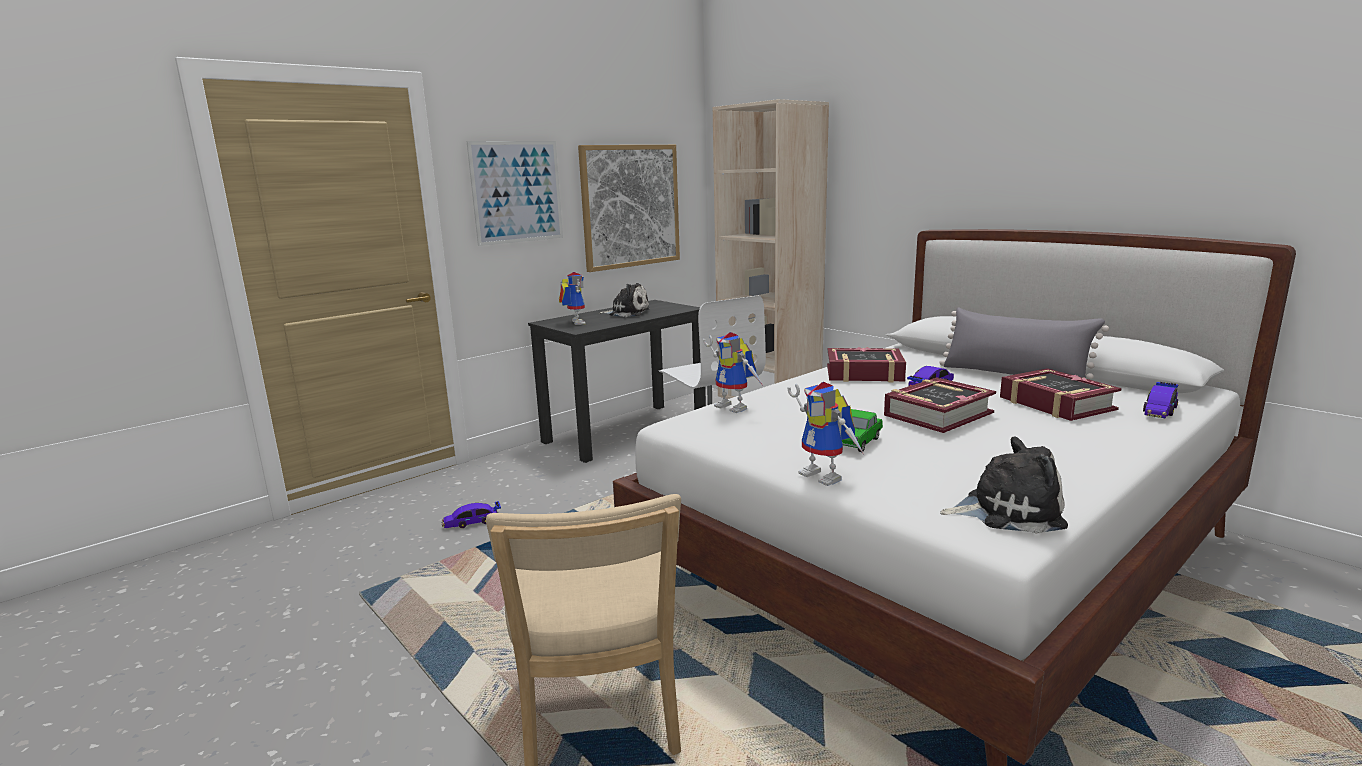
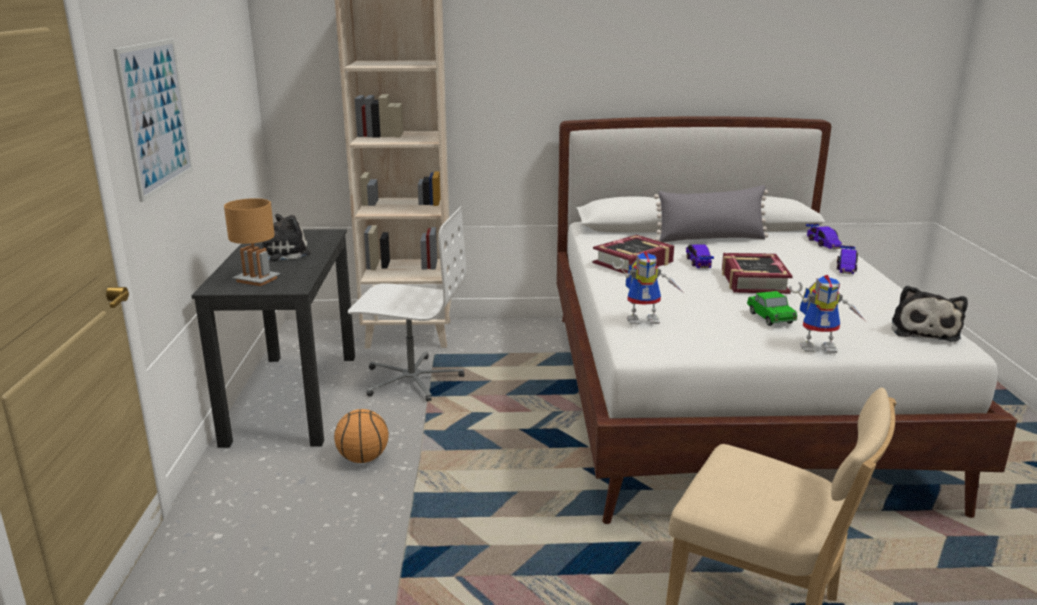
camera: 50 degrees left, 5 degrees up
(472, 522) = (337, 561): toy car -> toy car (846, 267)
(574, 322) = (256, 280): toy robot -> brown table lamp
(590, 478) = (362, 458): none -> basketball
(630, 206) = (223, 116): picture -> none
(1007, 511) = (924, 330): plush toy -> plush toy turned 150 degrees clockwise
(1056, 404) = (778, 254): book -> none

